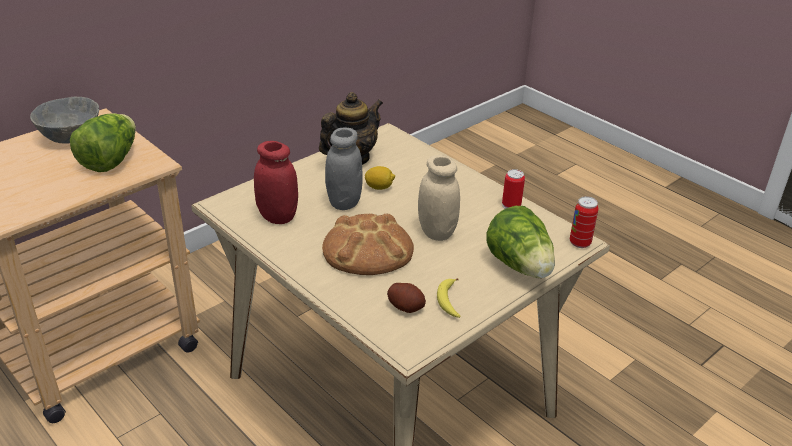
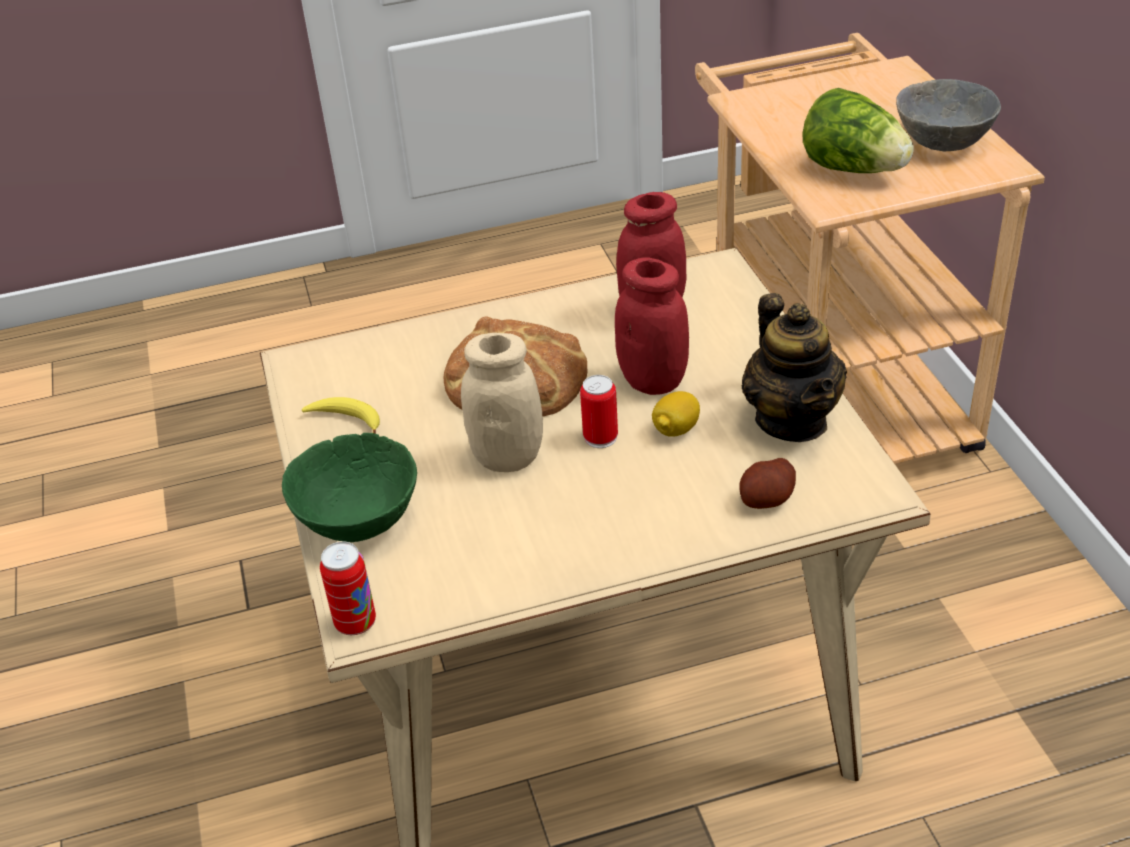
camera: 120 degrees right, 5 degrees up
(344, 202) = (653, 381): grey jar -> red jar
(406, 307) = (369, 379): potato -> potato (767, 499)
(511, 205) = (521, 577): can -> can (600, 437)
(520, 266) = (359, 520): lettuce -> green bowl

